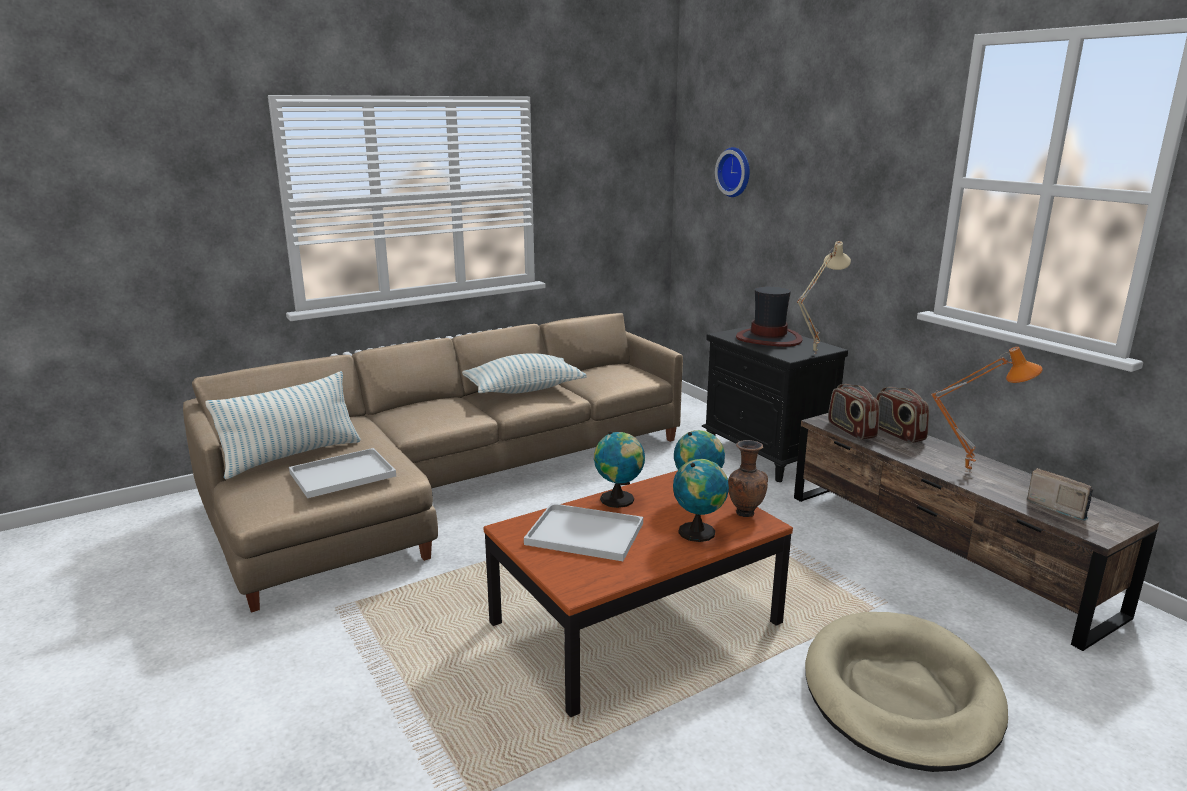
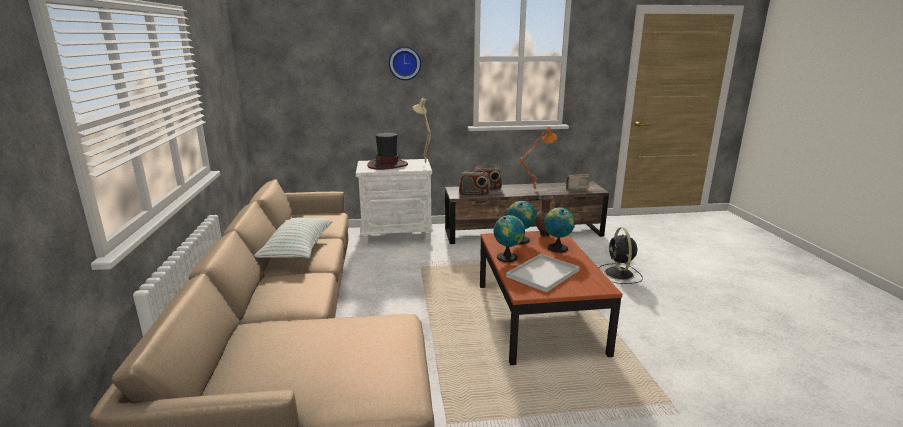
camera: 65 degrees left, 0 degrees up
(292, 456) = (307, 367): pillow -> none
(344, 473) = (380, 342): white tray -> none
(735, 172) = (309, 65): wall clock -> wall clock (404, 63)
(767, 455) = (397, 235): black nightstand -> white nightstand
(900, 695) = (619, 274): beige dog bed -> black fan

